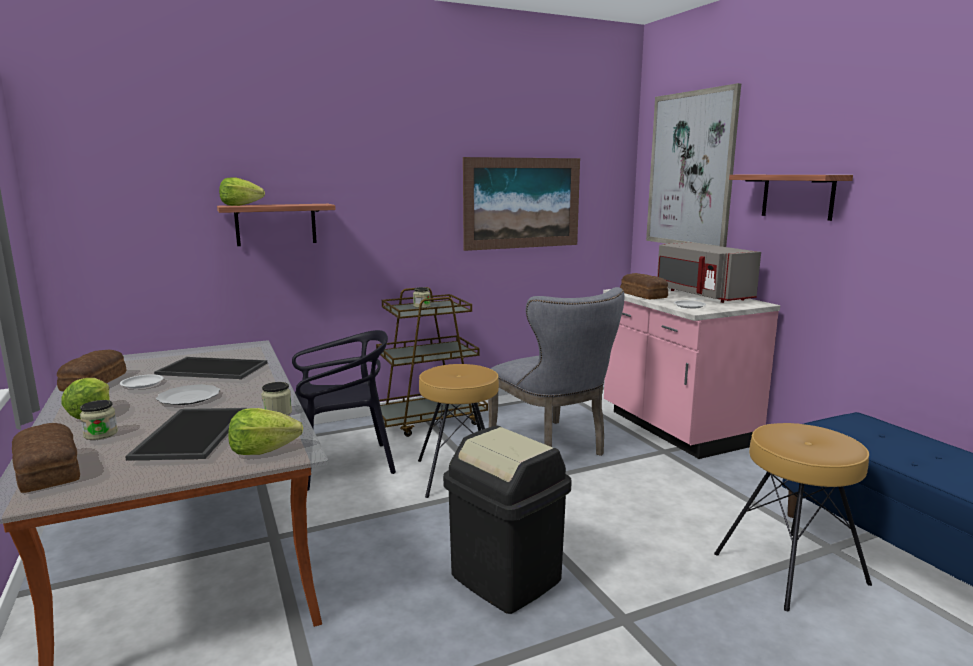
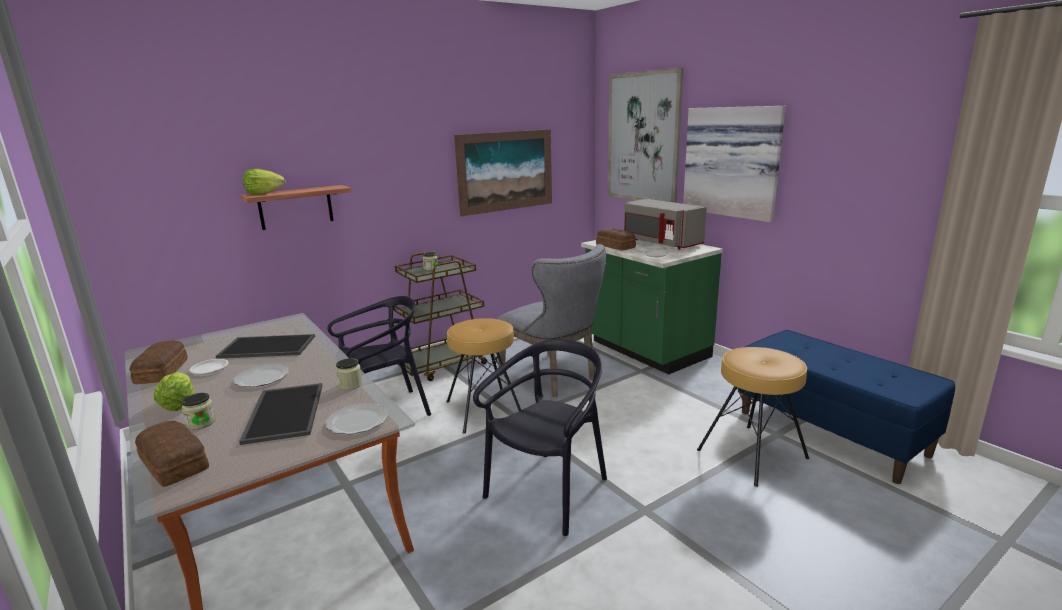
camera: 10 degrees left, 5 degrees up
(263, 450) = (356, 421): lettuce -> plate
(506, 578) = (548, 491): black trash can -> black chair
(676, 428) = (645, 350): pink counter -> green counter
(797, 196) = (733, 162): shelf -> picture

